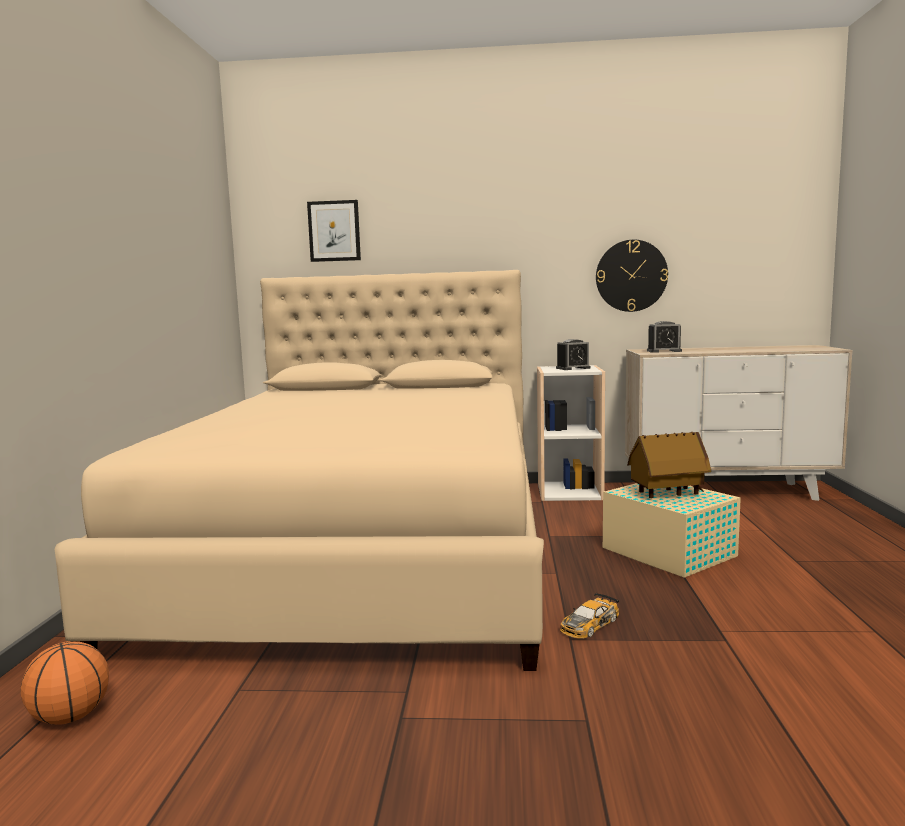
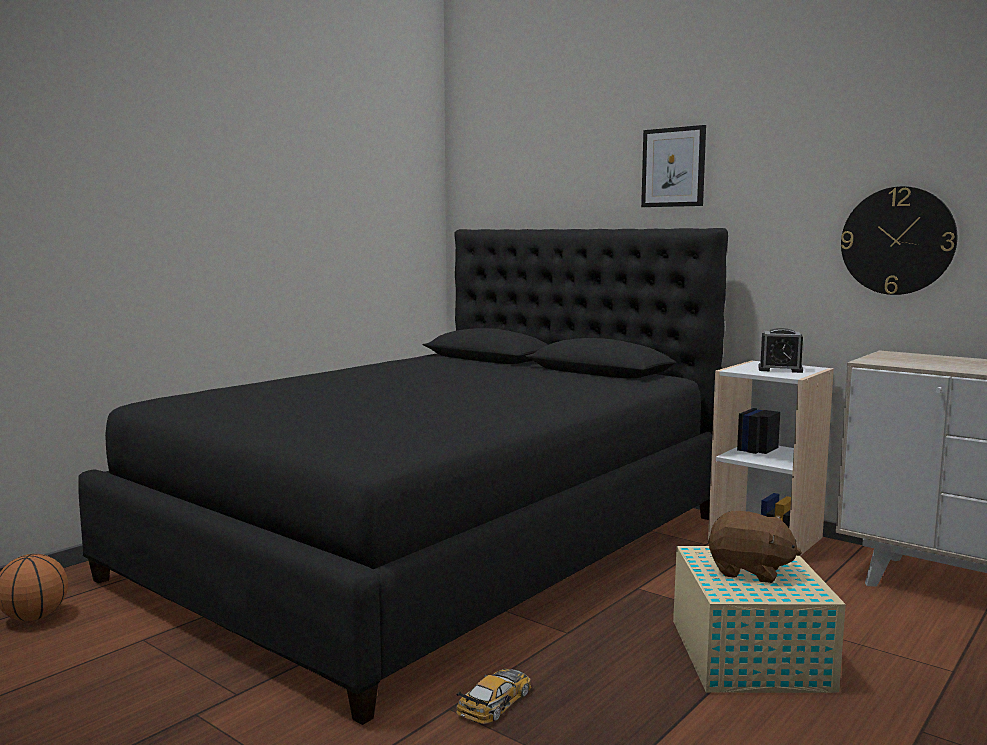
camera: 35 degrees right, 0 degrees up
(334, 231) = (534, 176): picture -> picture (673, 167)
(367, 548) = (435, 545): beige bed -> black bed
(589, 624) = (495, 701): toy car -> toy car turned 135 degrees clockwise
(664, 351) = (910, 360): alarm clock -> none
(668, 494) = (749, 571): toy house -> brown plush toy

